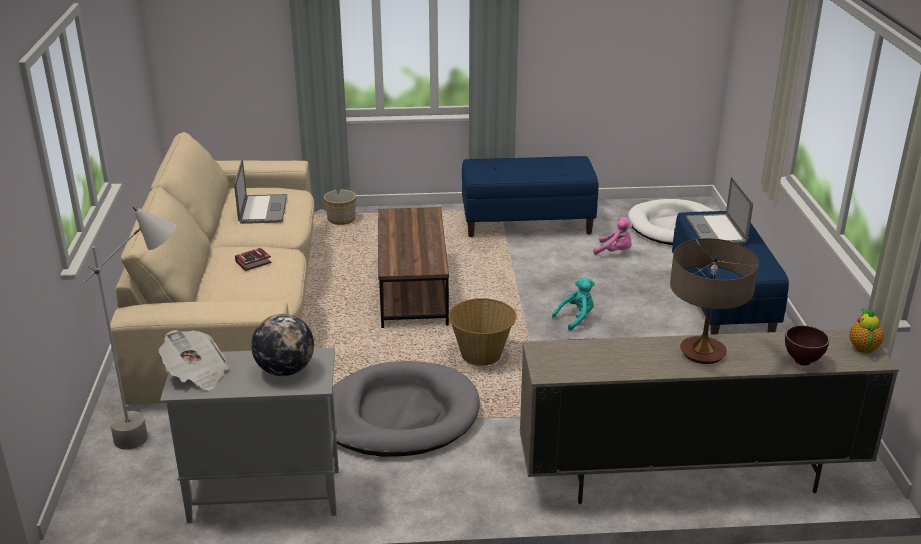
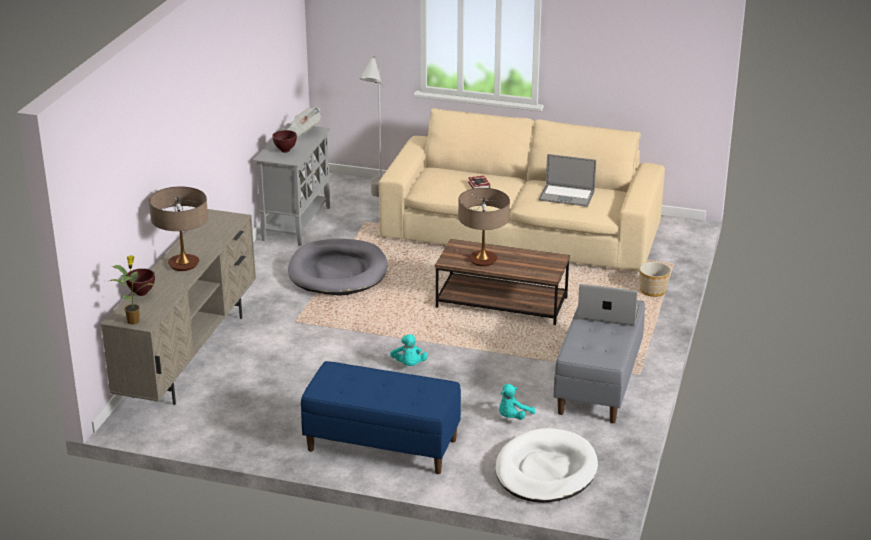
camera: 110 degrees right, 0 degrees up
(285, 370) = (285, 151): globe -> brown bowl
(420, 249) = (482, 260): none -> table lamp
(481, 355) = (385, 313): basket -> none
(527, 223) = (599, 383): blue bench -> grey bench
(615, 252) = (513, 417): pink plush toy -> turquoise plush toy
(716, 230) = (410, 390): laptop -> laptop (608, 313)
(863, 346) = (134, 321): teapot -> potted plant

